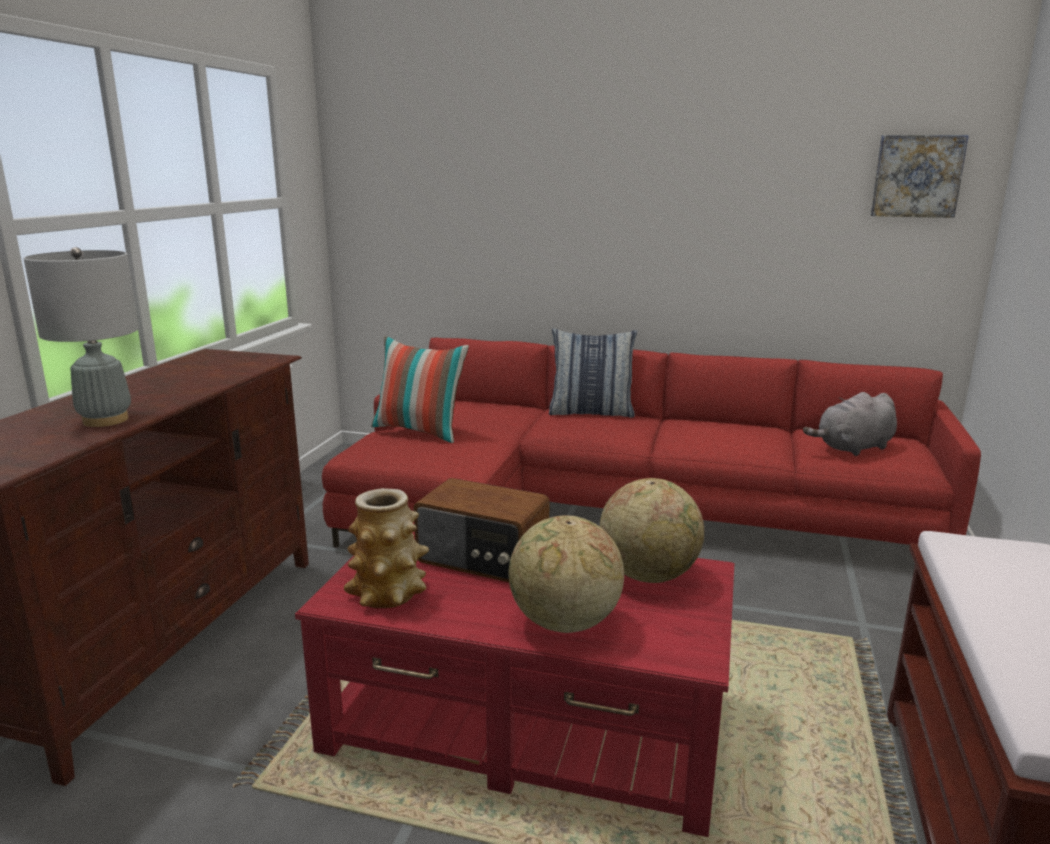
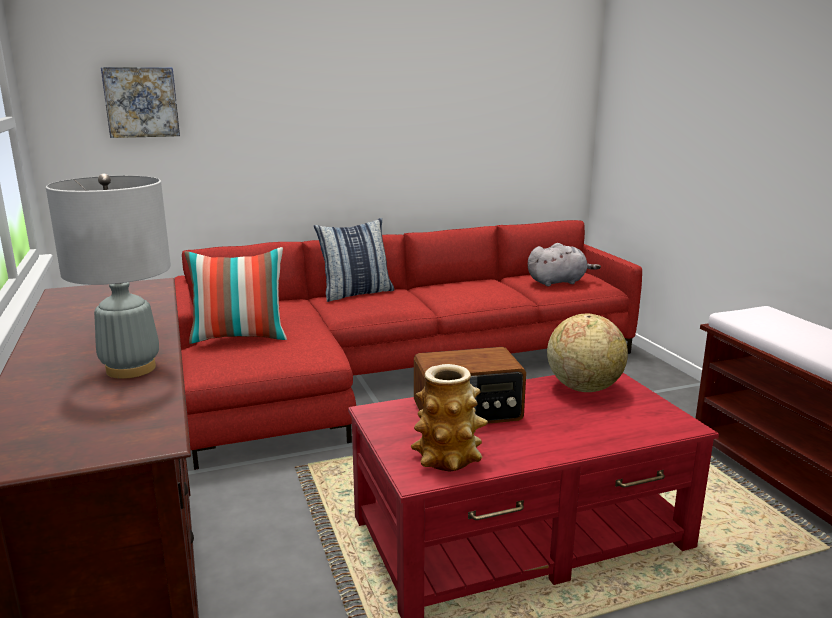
camera: 35 degrees left, 0 degrees up
(564, 623) = (587, 433): globe -> none
(852, 448) = (558, 282): grey plush toy -> grey plush toy turned 135 degrees counterclockwise
(916, 176) = (550, 85): picture -> picture (141, 102)

